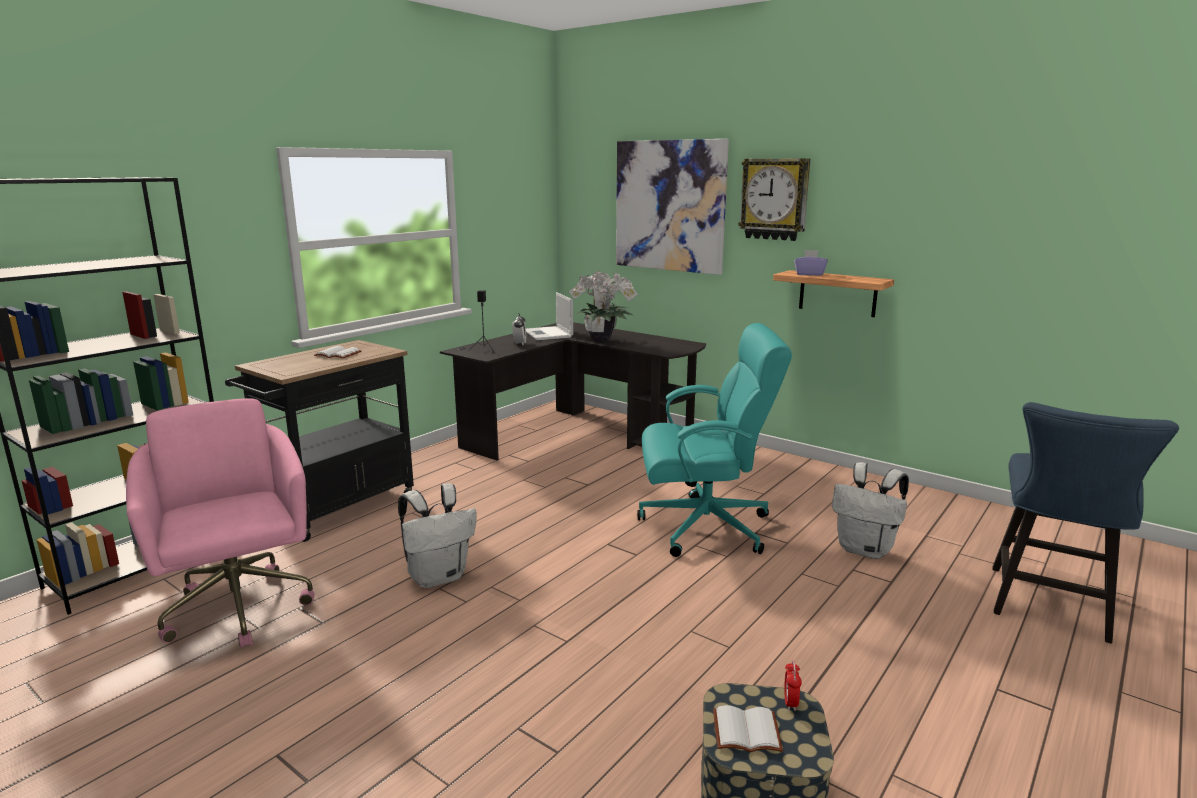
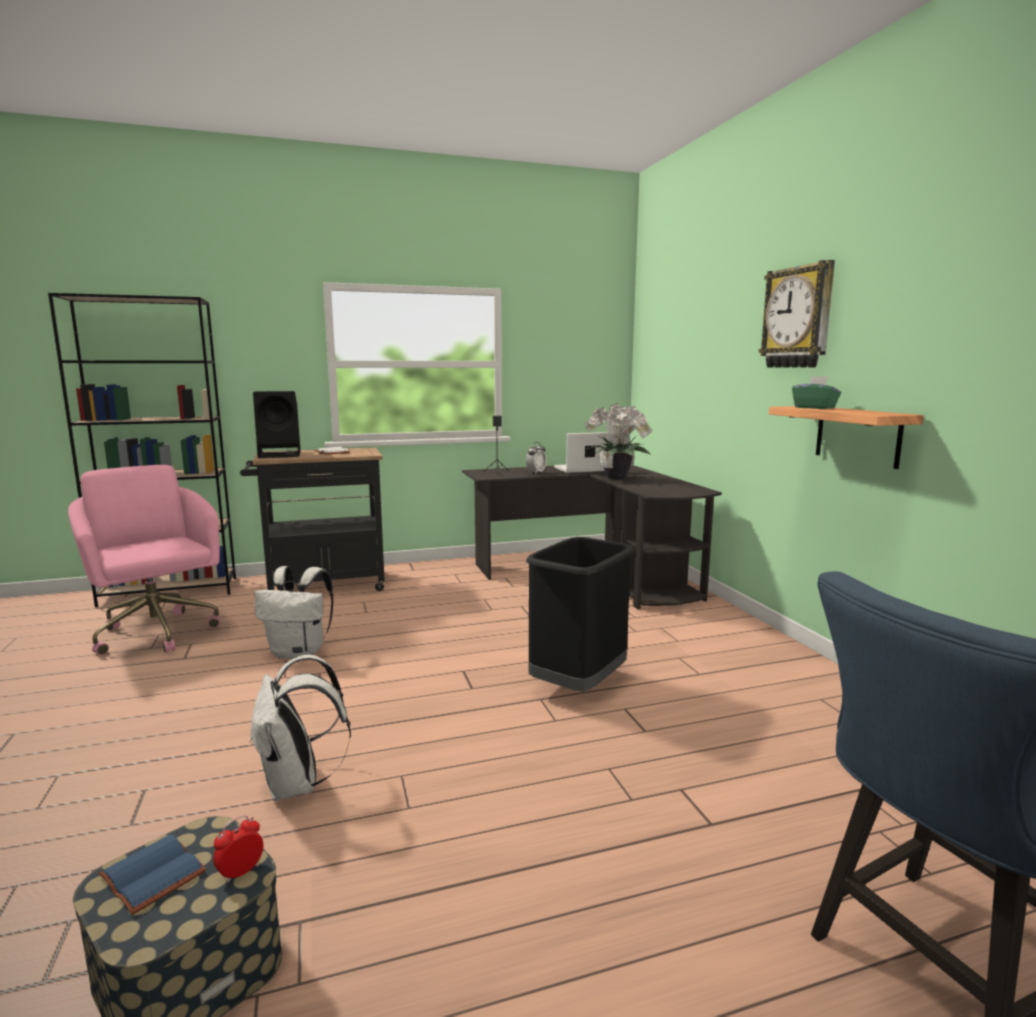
camera: 35 degrees right, 5 degrees down
(240, 614) = (158, 636): pink office chair -> pink office chair turned 45 degrees counterclockwise
(286, 366) = (281, 454): none -> black speaker
(548, 334) = (581, 469): laptop -> laptop turned 60 degrees clockwise
(669, 206) = (709, 337): picture -> none
(704, 527) = (579, 685): turquoise office chair -> black trash can
(745, 733) = (149, 875): white book -> blue book
(809, 274) = (814, 408): purple tissue box -> green tissue box
(866, 550) = (735, 774): white backpack -> white backpack (297, 785)

